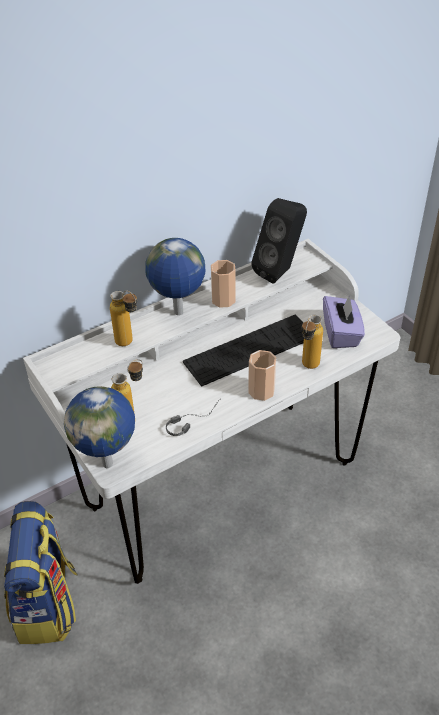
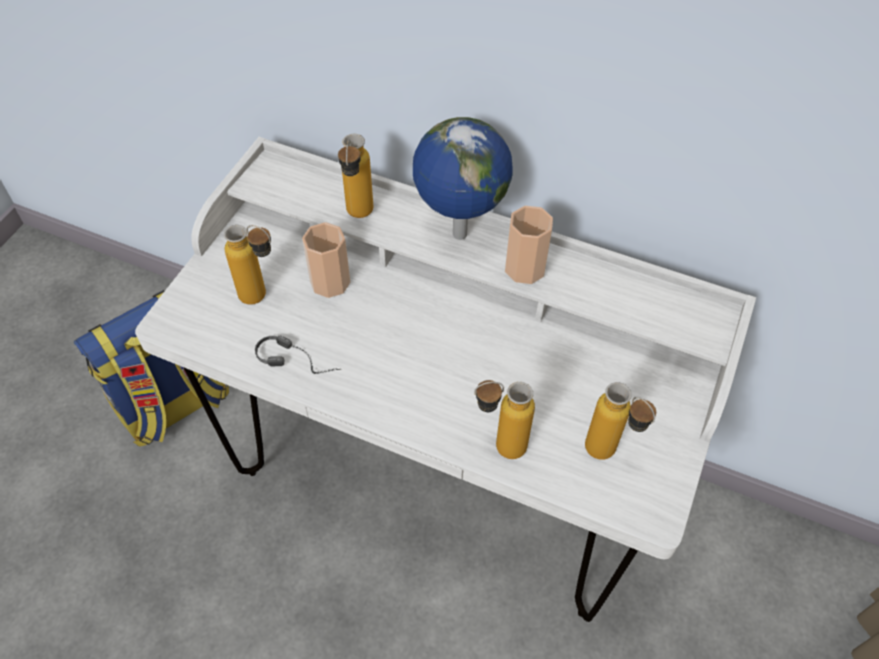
camera: 55 degrees right, 10 degrees up
(109, 463) = (176, 316): globe -> none
(250, 349) = (480, 357): keyboard -> none
(261, 391) = (408, 412): cup -> cup (330, 282)
(280, 271) = (647, 303): black speaker -> none
(341, 333) = (609, 456): purple tissue box -> bottle

